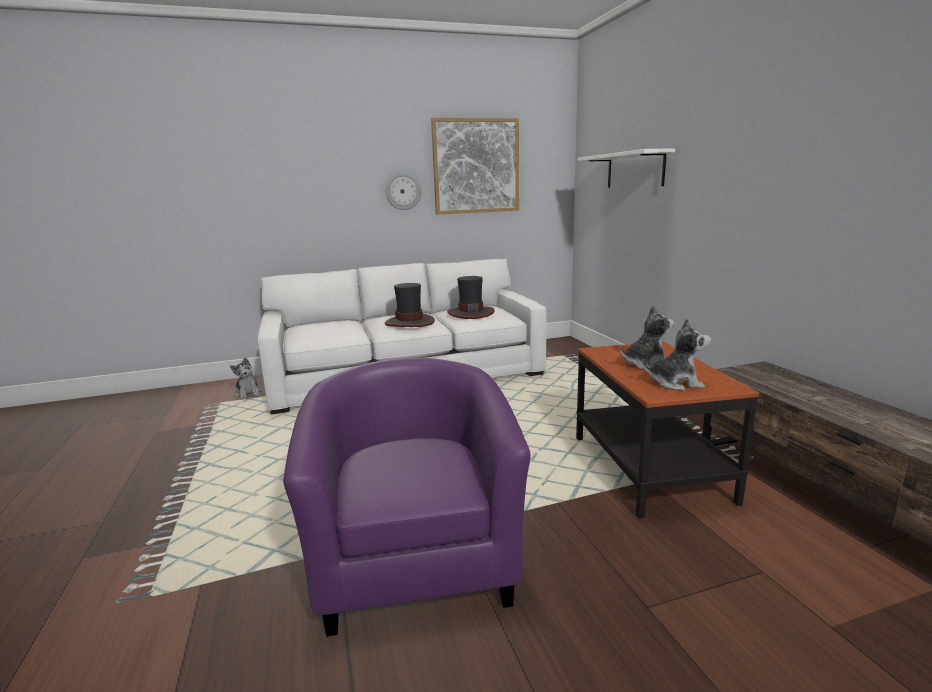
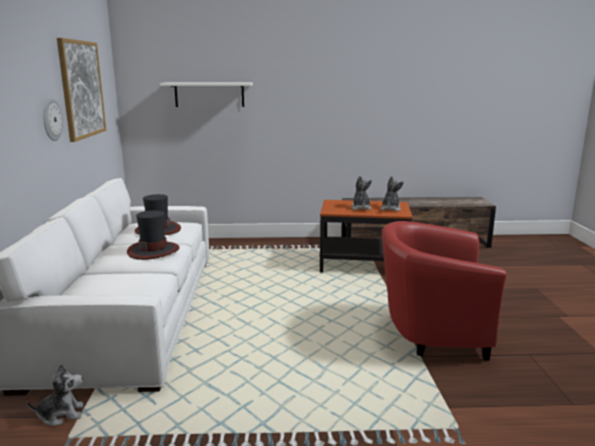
camera: 75 degrees left, 0 degrees up
(416, 560) = (431, 332): purple armchair -> red armchair

